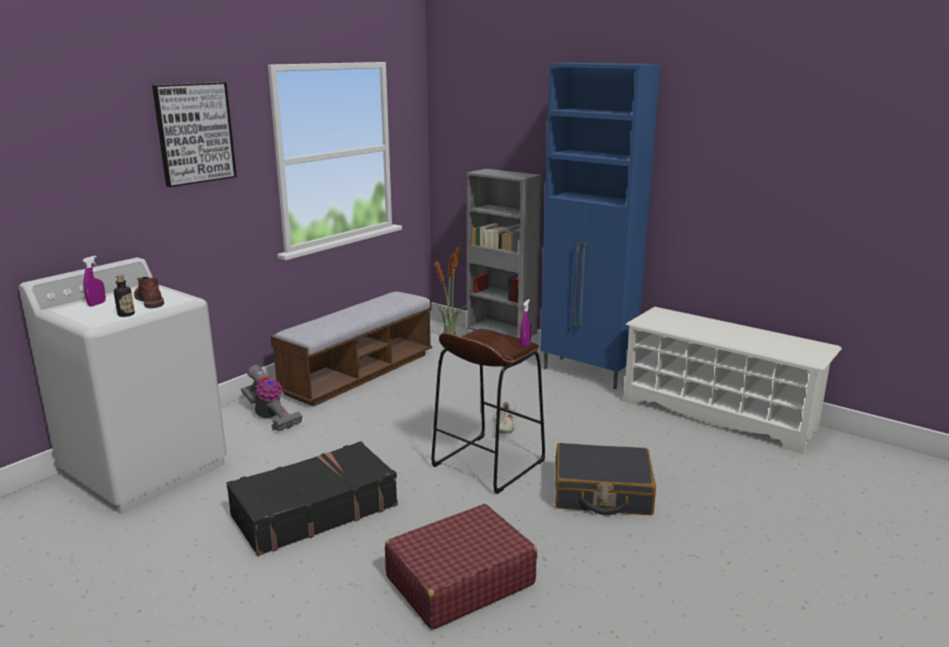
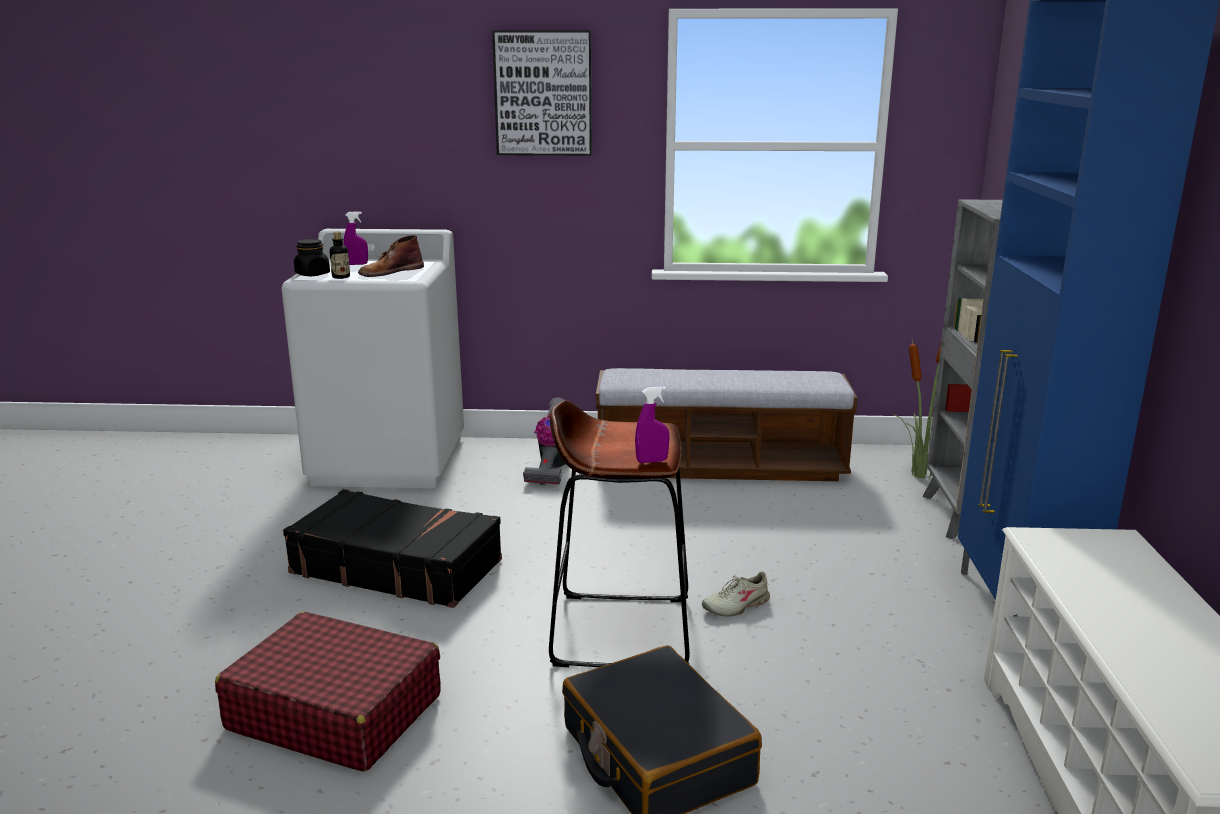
camera: 55 degrees right, 0 degrees up
(92, 320) = (313, 274): none -> black jar
(149, 300) = (390, 271): brown boot -> brown boot turned 150 degrees counterclockwise

